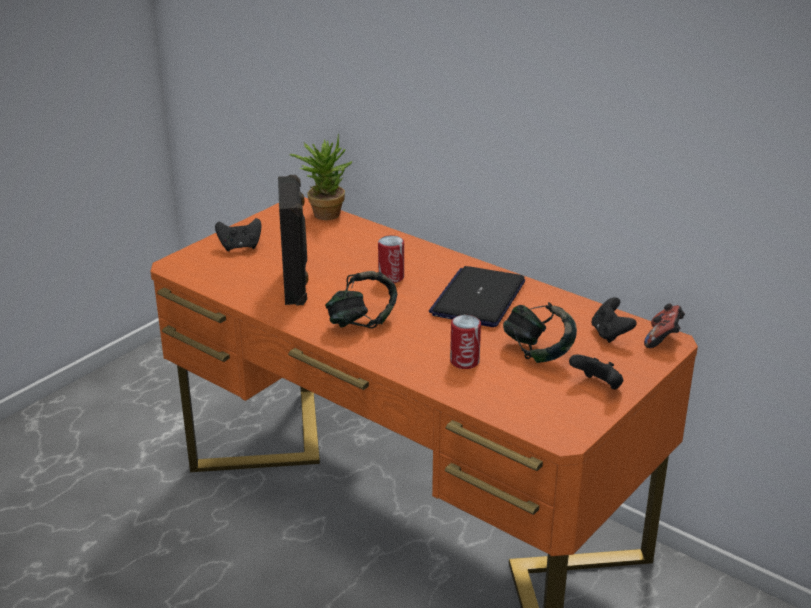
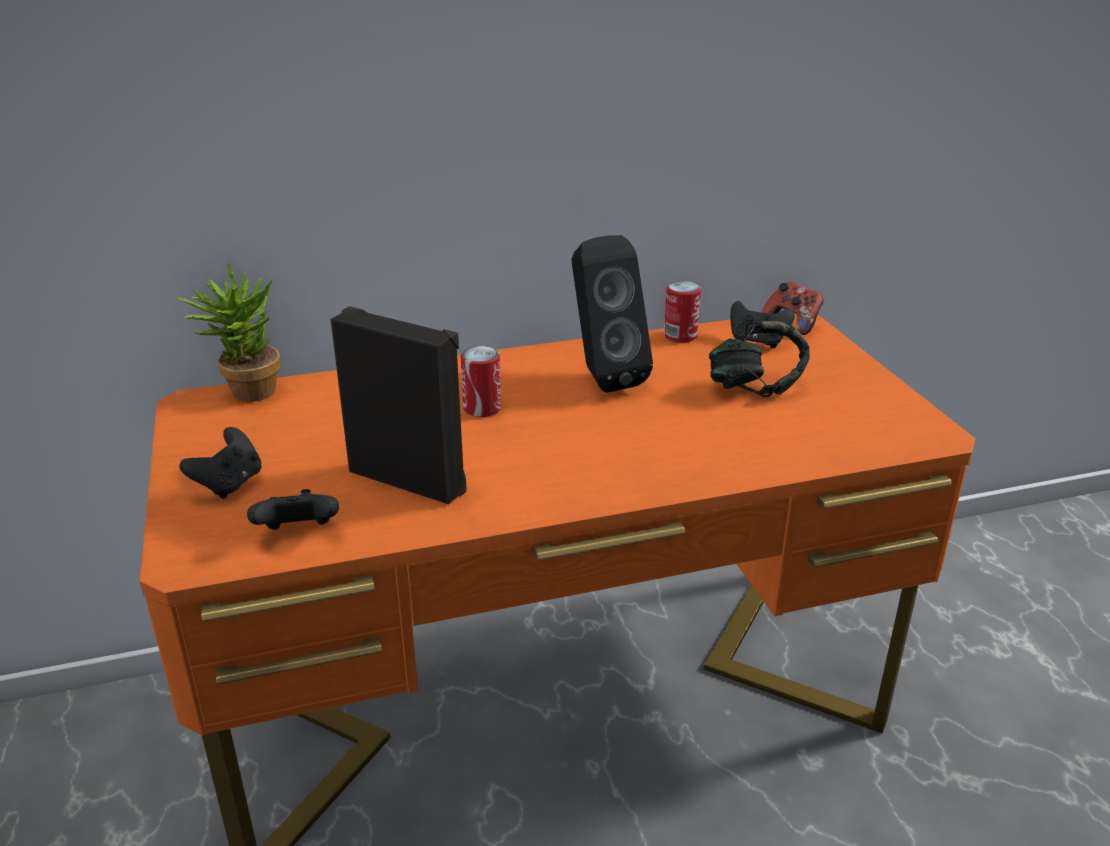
camera: 55 degrees left, 0 degrees up
(361, 322) = (565, 465): headphones -> none
(464, 361) = (732, 434): can -> can (680, 336)
(478, 298) = (602, 377): laptop -> black speaker
(597, 386) = (852, 383): black game controller -> black game controller (299, 533)

